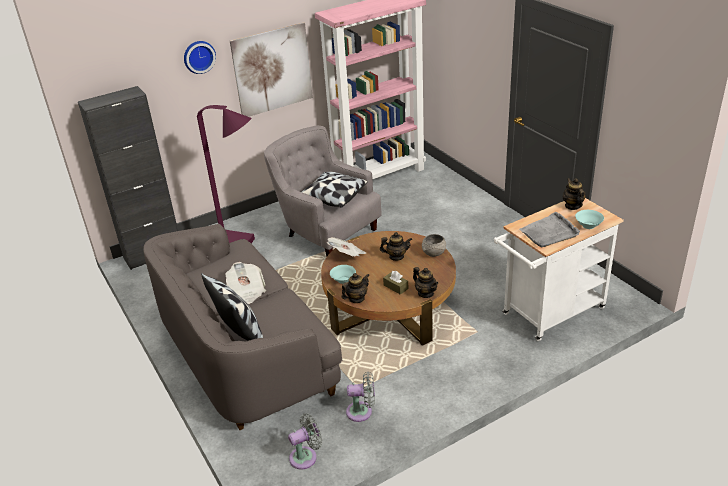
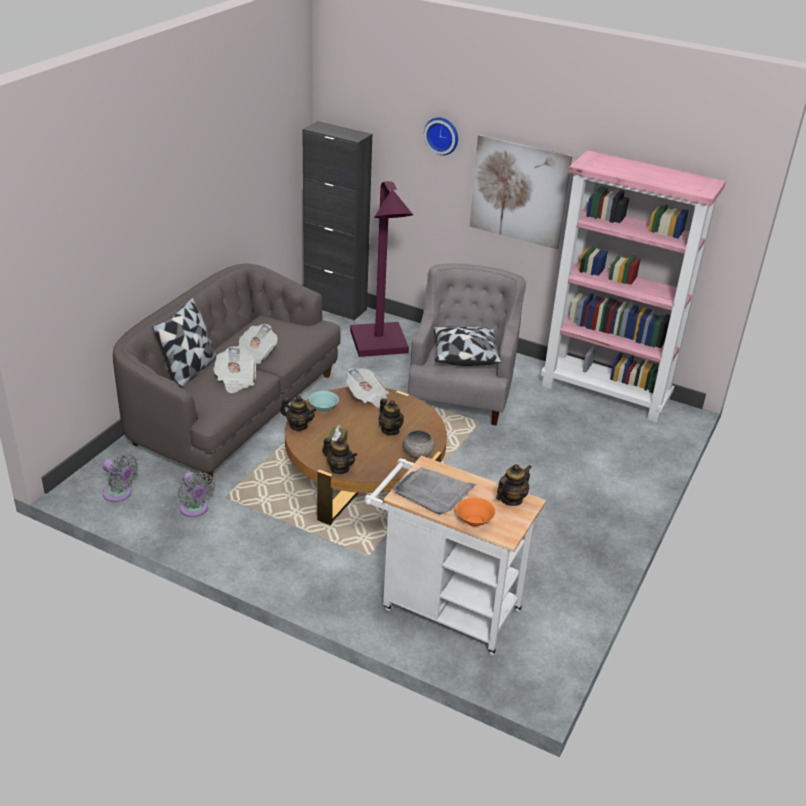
camera: 55 degrees right, 0 degrees up
(280, 309) = (235, 380): none -> newspaper
(425, 293) = (339, 468): teapot -> teapot turned 75 degrees counterclockwise
(588, 225) = (475, 521): turquoise bowl -> orange bowl

